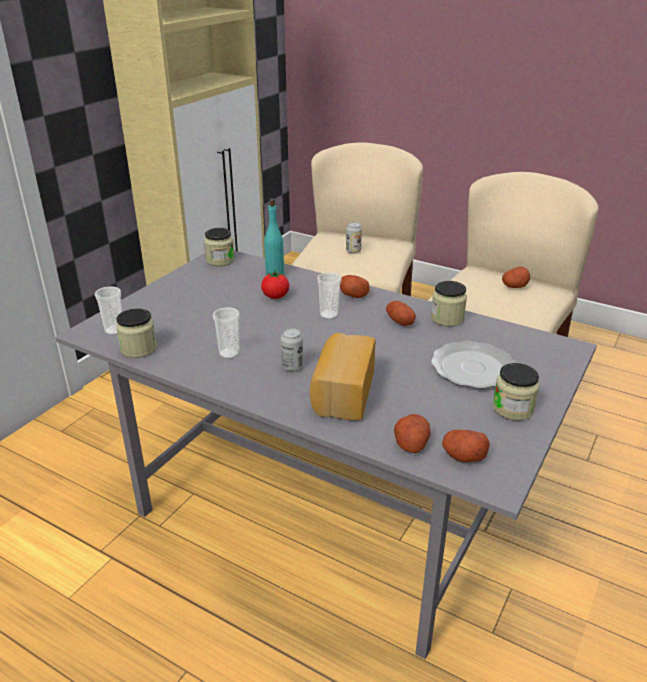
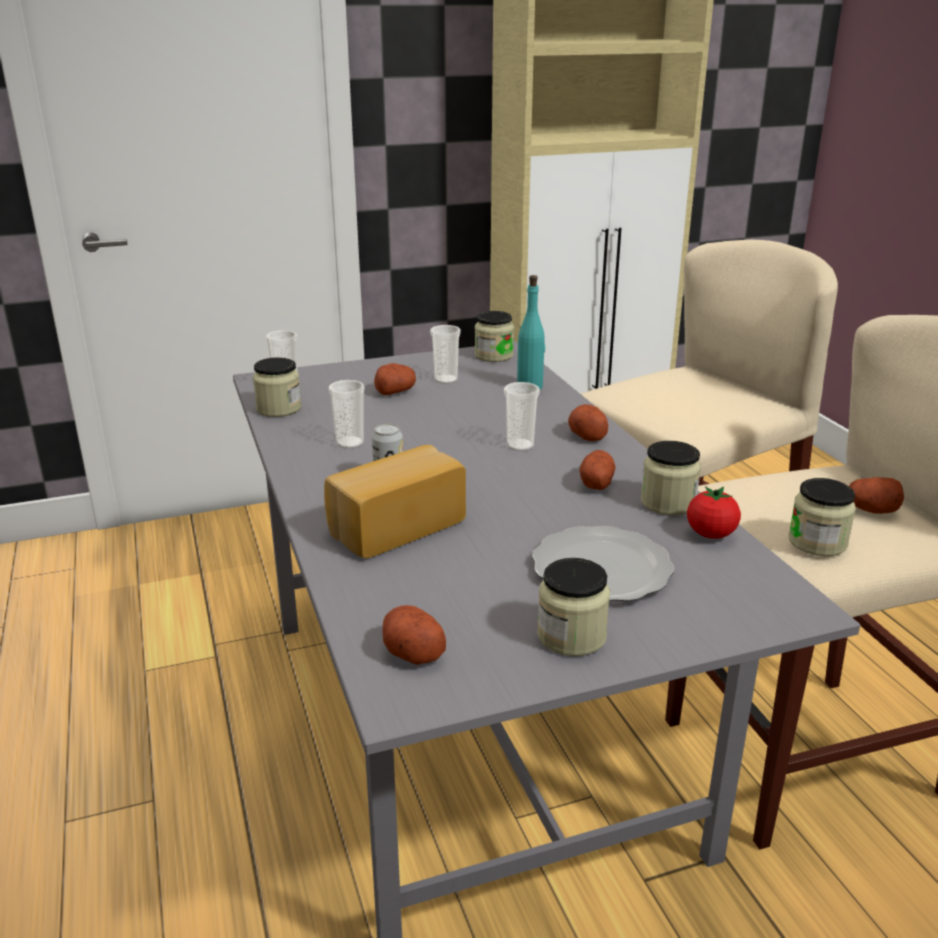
camera: 40 degrees right, 5 degrees down
(217, 287) = (446, 380): none -> cup
(275, 297) = (491, 408): tomato -> tomato (710, 534)
(353, 251) = (689, 396): can -> none
(411, 442) = (379, 607): potato -> potato (395, 391)
(518, 312) = (817, 542): none -> jar

